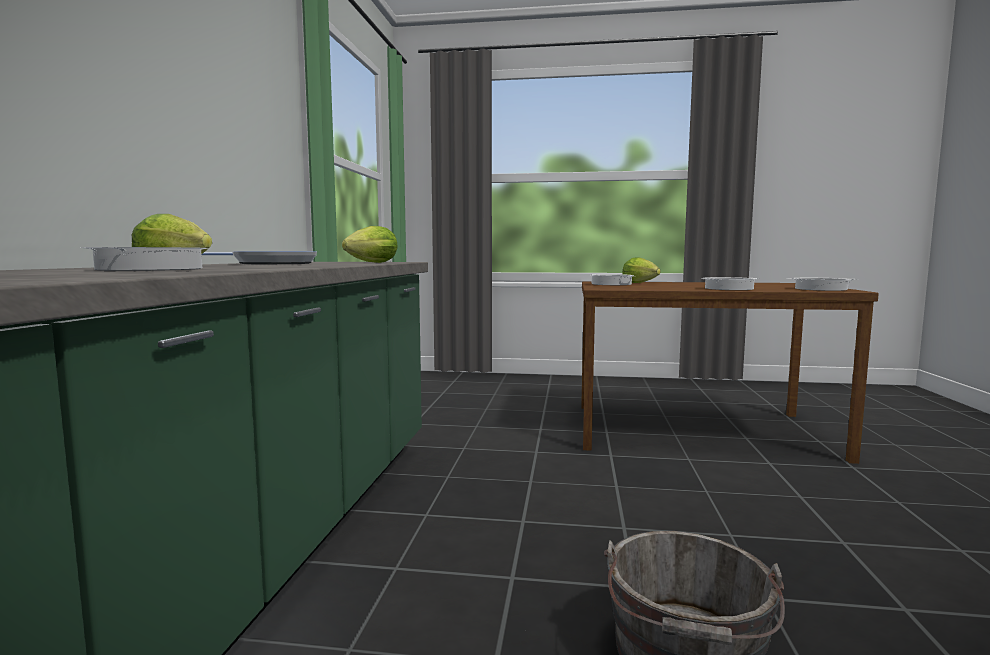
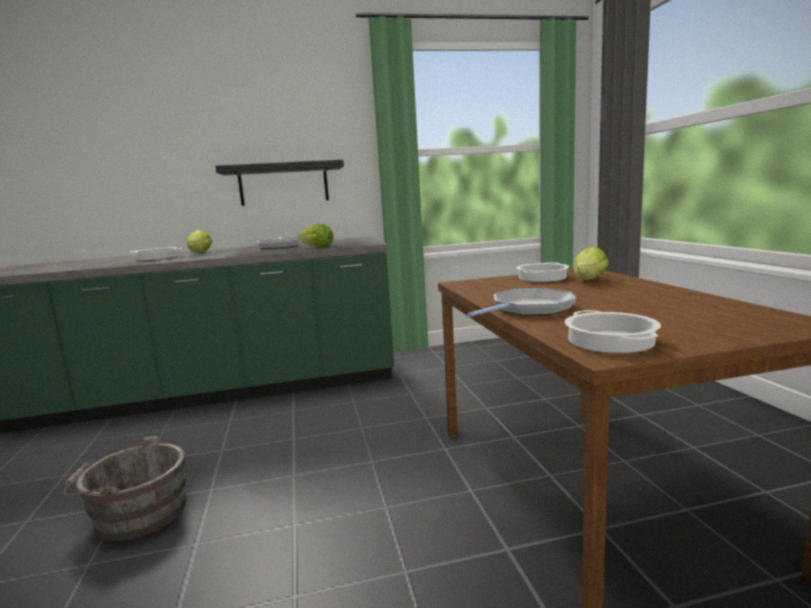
camera: 70 degrees right, 5 degrees up
(200, 154) = (283, 184): none -> black shelf
(729, 289) = (529, 309): cooking pot -> frying pan

